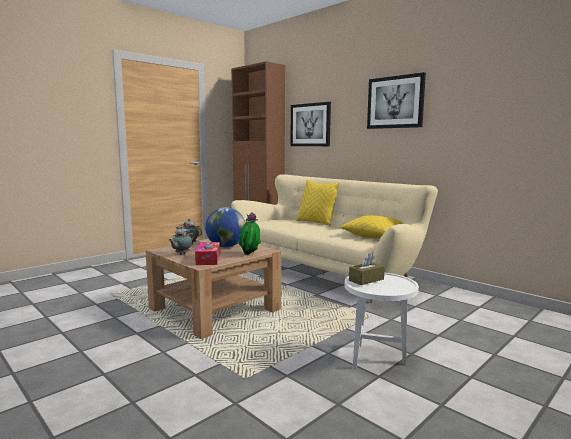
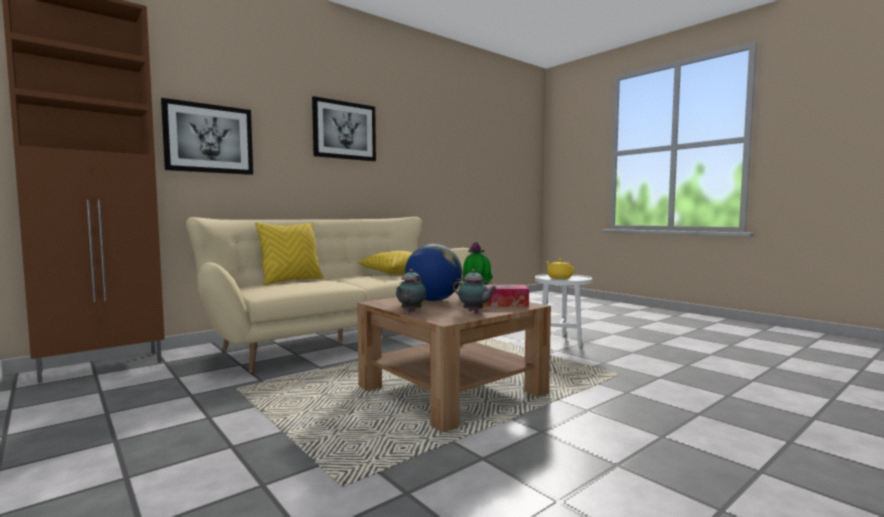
camera: 85 degrees left, 5 degrees down
(366, 280) = (559, 278): brown tissue box -> yellow teapot

